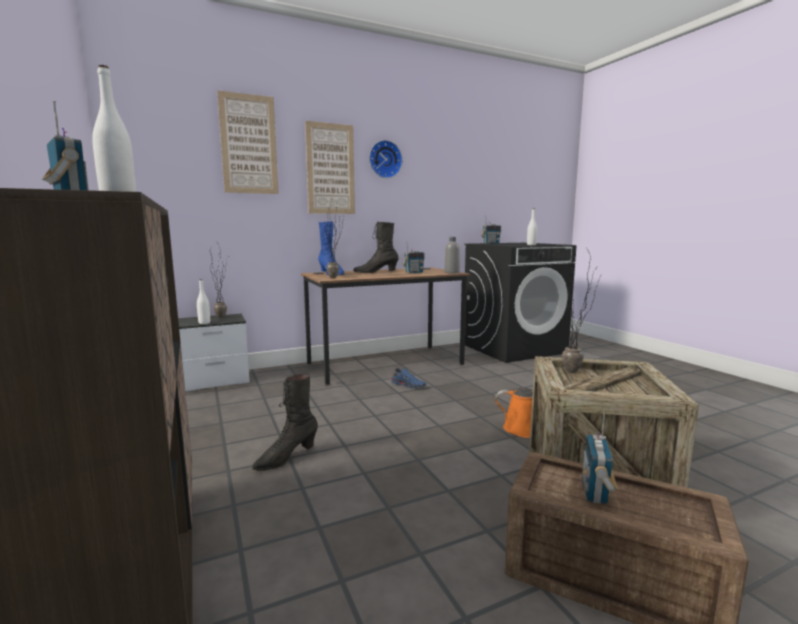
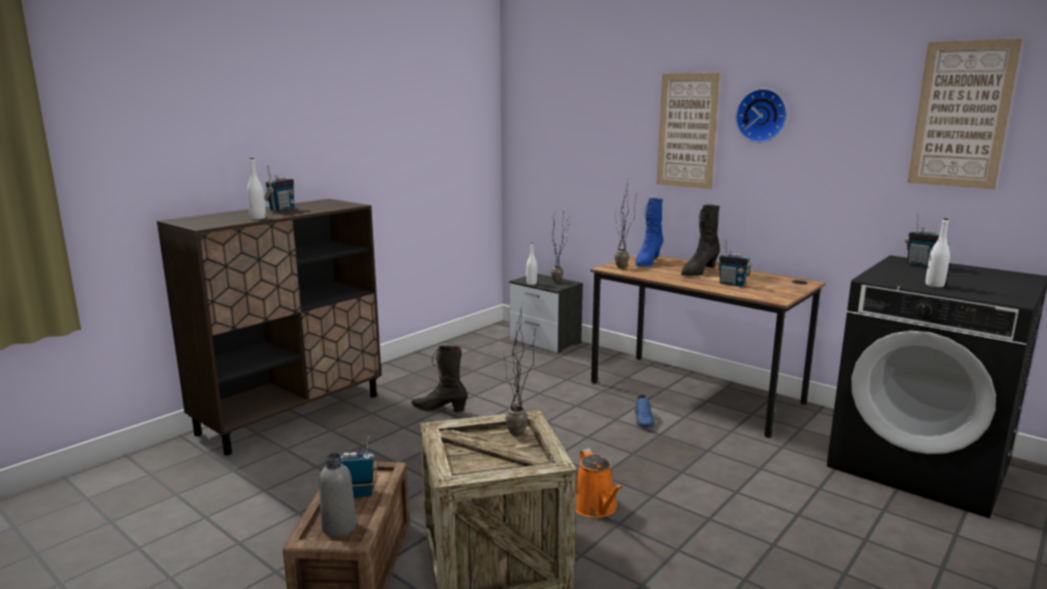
camera: 65 degrees right, 5 degrees up
(249, 144) = (606, 106): picture -> picture (961, 115)
(375, 272) = (698, 272): black boot -> black boot turned 105 degrees counterclockwise
(451, 272) = (773, 297): grey bottle -> grey bottle (339, 527)

